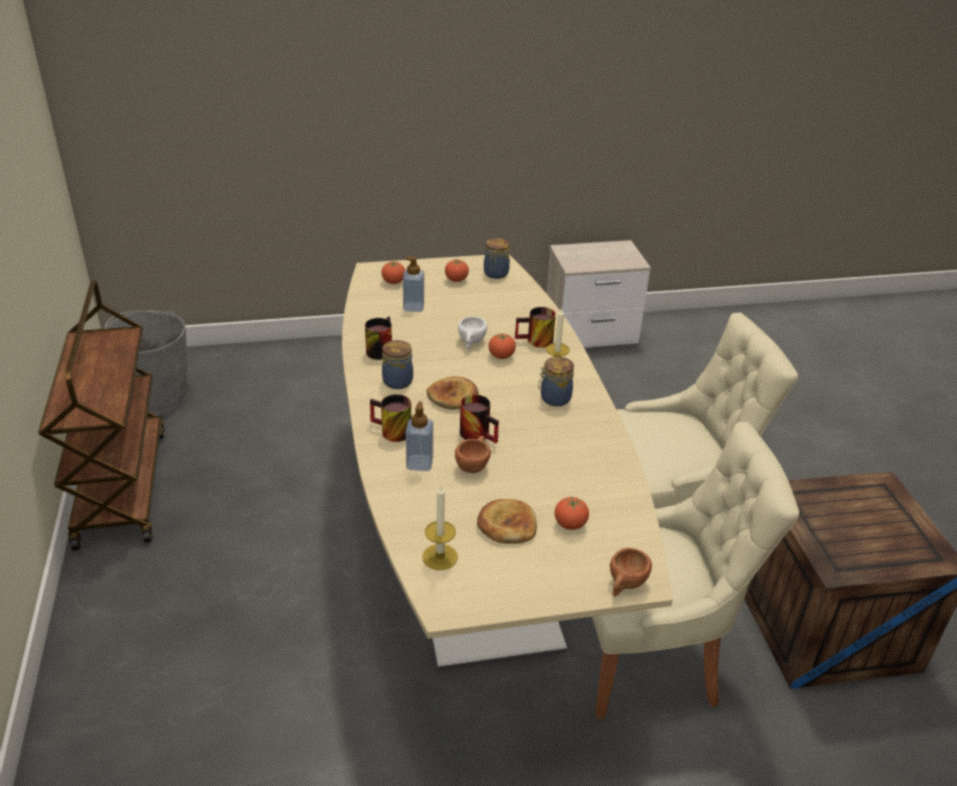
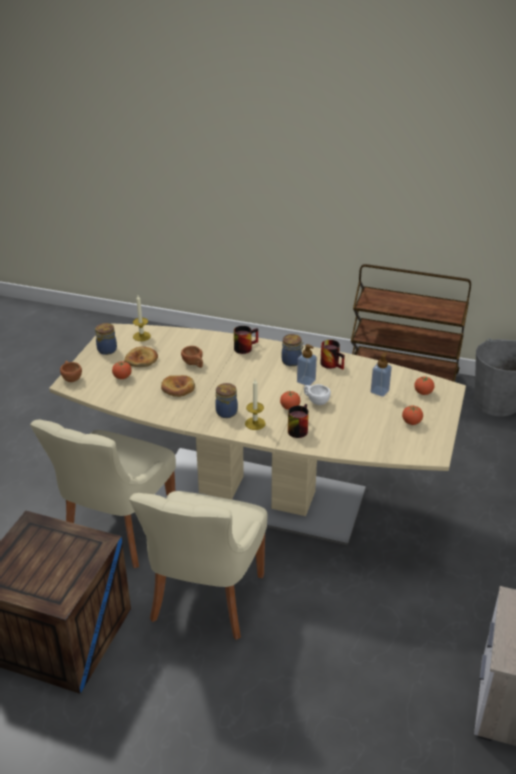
camera: 120 degrees right, 0 degrees up
(419, 463) = (210, 348): soap dispenser -> soap dispenser (306, 381)
(453, 396) = (260, 376): bread -> bread (178, 388)
(480, 433) = (217, 374): mug -> none
(495, 274) = (411, 445): jar -> jar (106, 349)

